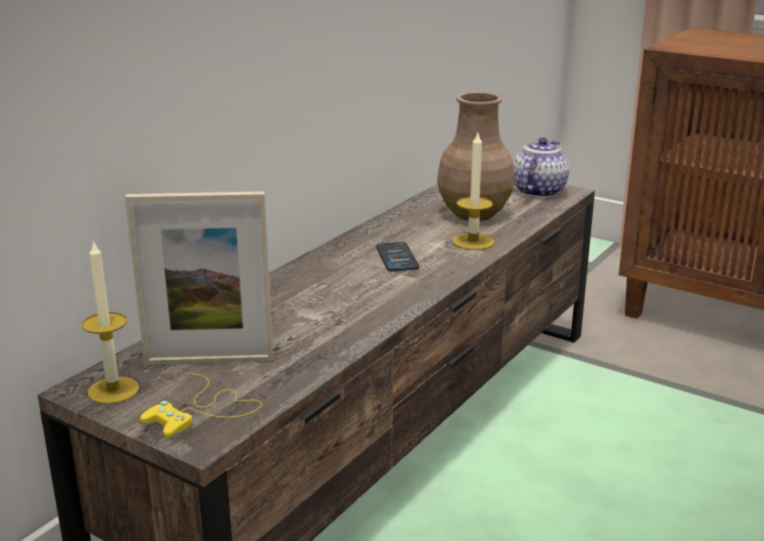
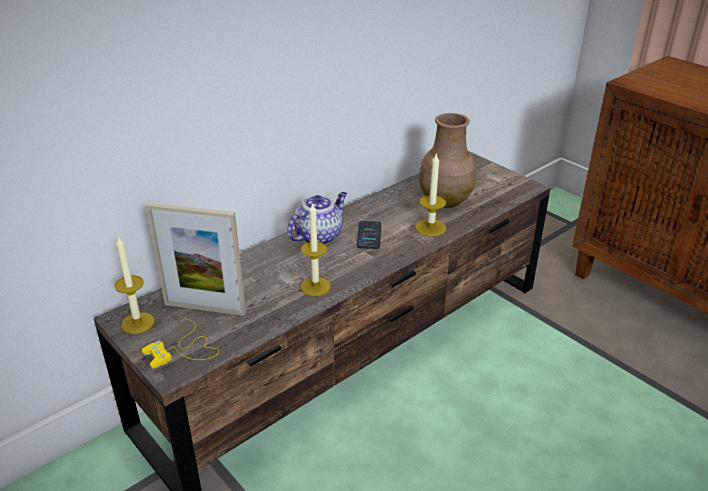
camera: 15 degrees right, 10 degrees up
(356, 317) = (315, 286): none -> candle
(538, 191) = (505, 183): teapot -> teapot (319, 236)

